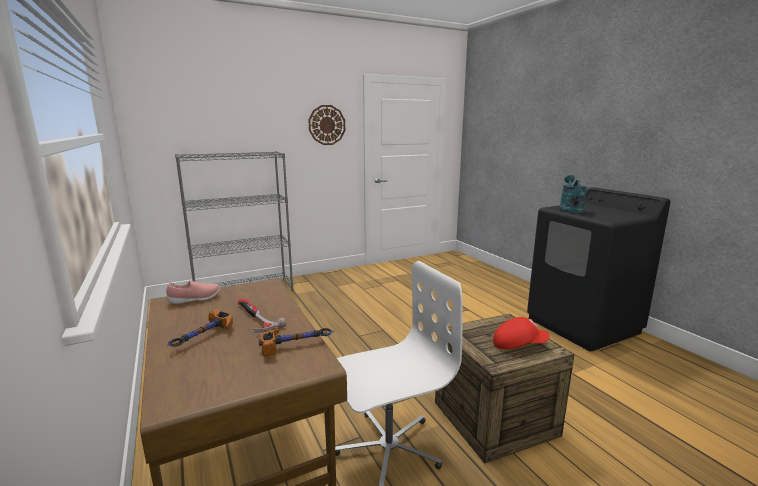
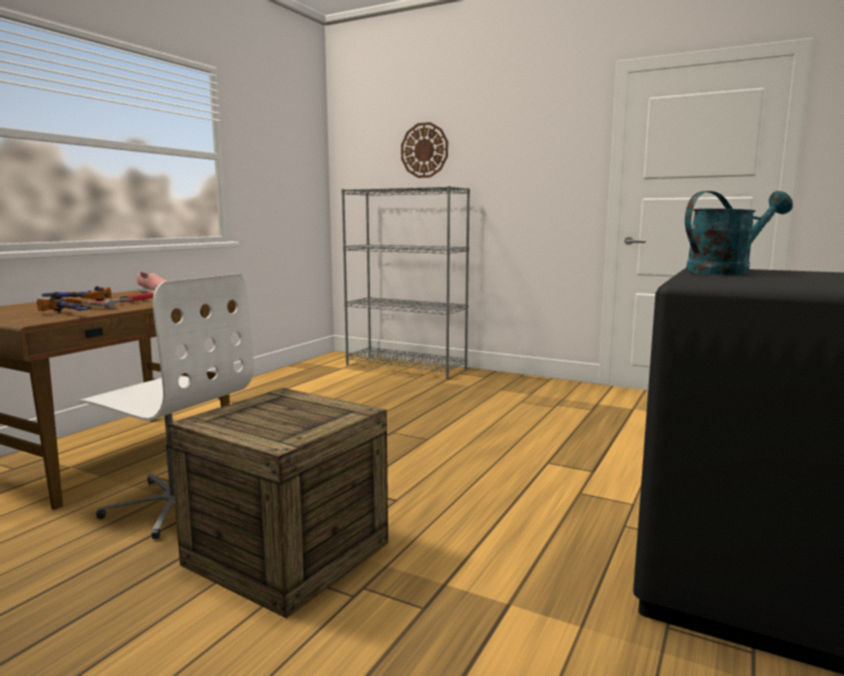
camera: 55 degrees right, 5 degrees down
(327, 125) = (548, 149): wall clock -> wall clock (424, 150)
(518, 345) = (274, 424): red cap -> none

